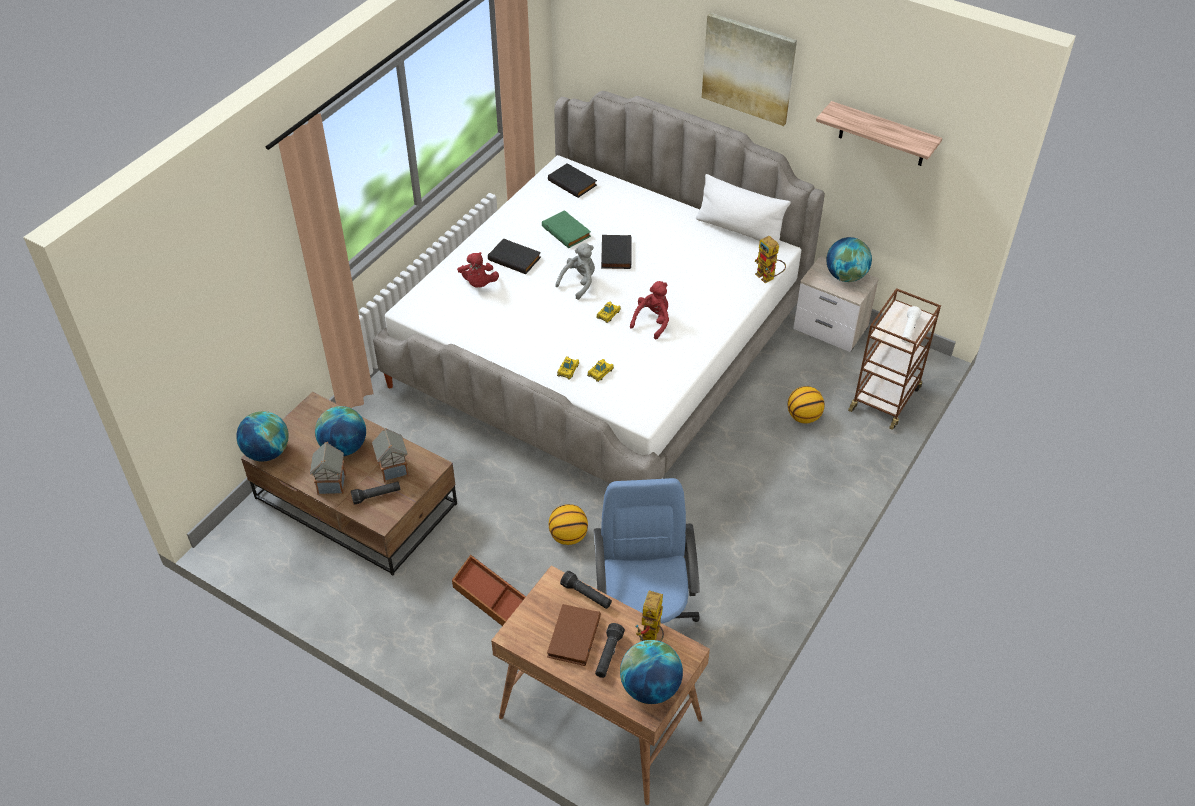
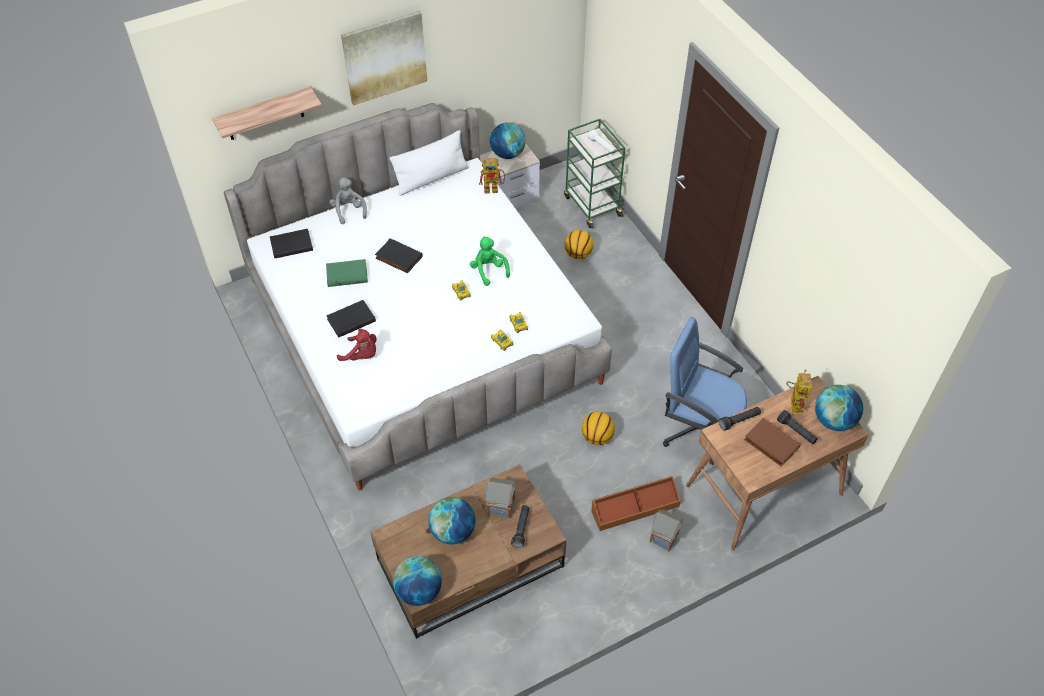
camera: 60 degrees left, 5 degrees up
(332, 485) = (488, 556): toy house -> toy house (664, 538)
(579, 283) = (412, 293): grey plush toy -> grey plush toy (349, 210)
(651, 638) = (794, 402): toy robot -> toy robot turned 135 degrees counterclockwise
(653, 321) = (489, 270): red plush toy -> green plush toy
(882, 135) = (500, 37): shelf -> shelf (264, 114)
(885, 398) = (592, 206): brown cart -> green cart

